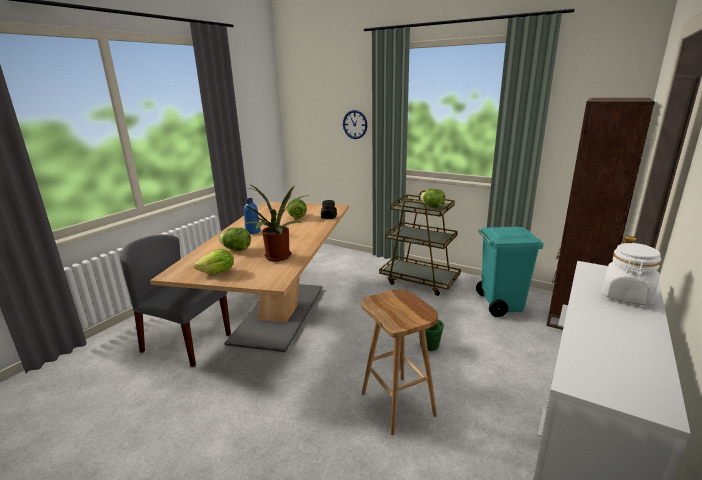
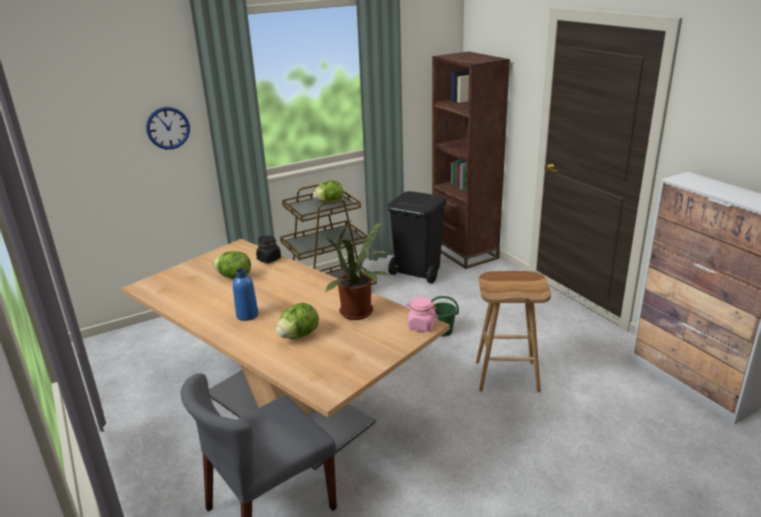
camera: 60 degrees left, 5 degrees up
(218, 272) = (359, 357): lettuce -> none
(273, 281) = (421, 326): none -> pink jar
(500, 304) = (417, 273): turquoise trash can -> black trash can
(626, 295) = (711, 184): white jar -> none

